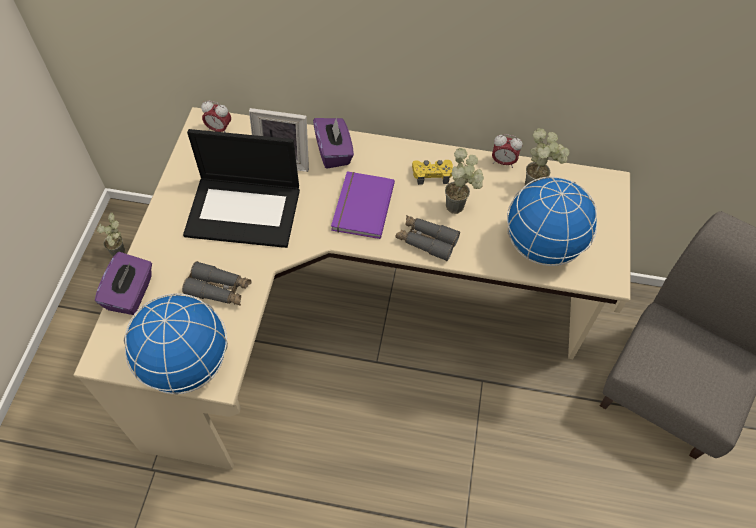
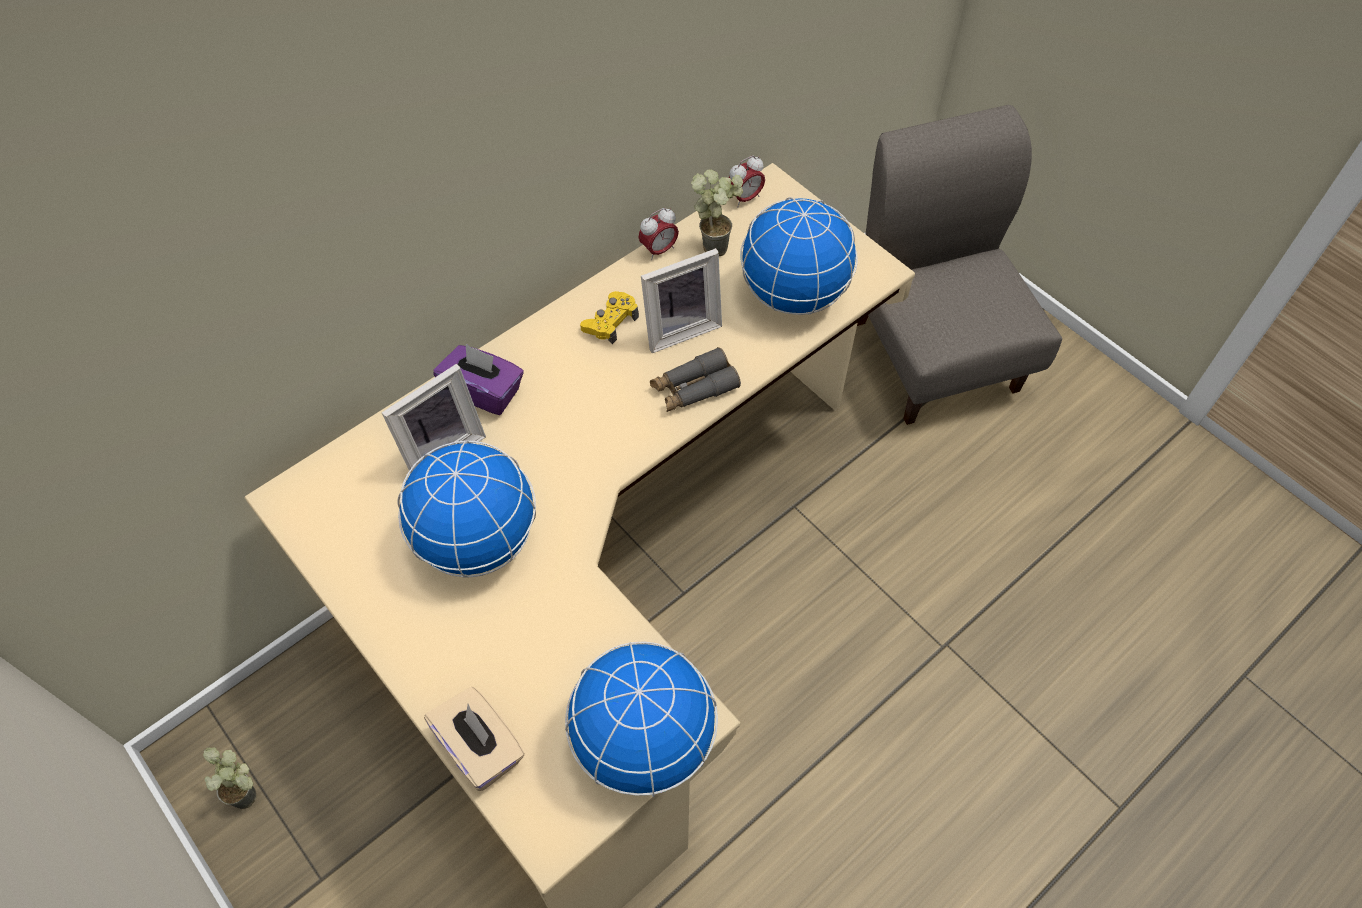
camera: 50 degrees left, 0 degrees up
(131, 294) = (481, 748): purple tissue box -> beige tissue box
(219, 129) = (318, 488): alarm clock -> alarm clock (744, 198)
(219, 289) = (567, 640): grey binoculars -> none
(245, 211) = (477, 539): laptop -> globe
(360, 206) = (588, 418): purple book -> none
(460, 207) = (679, 328): potted plant -> picture frame

